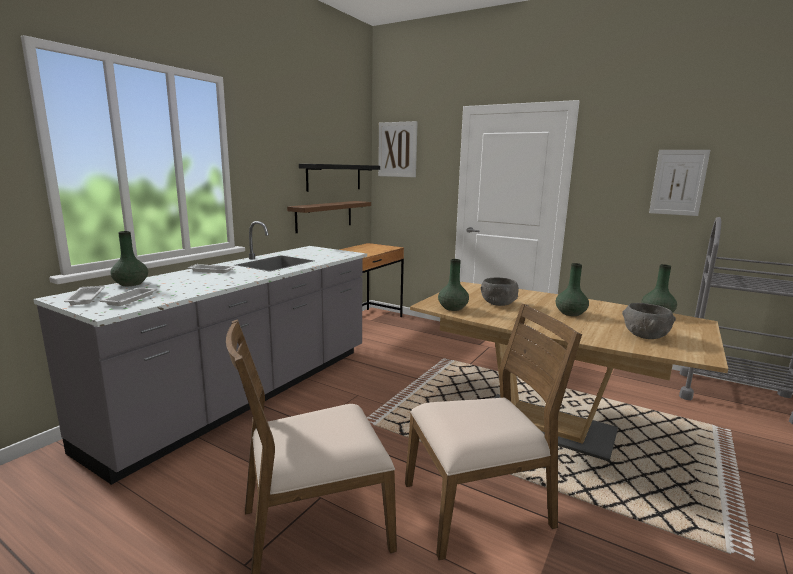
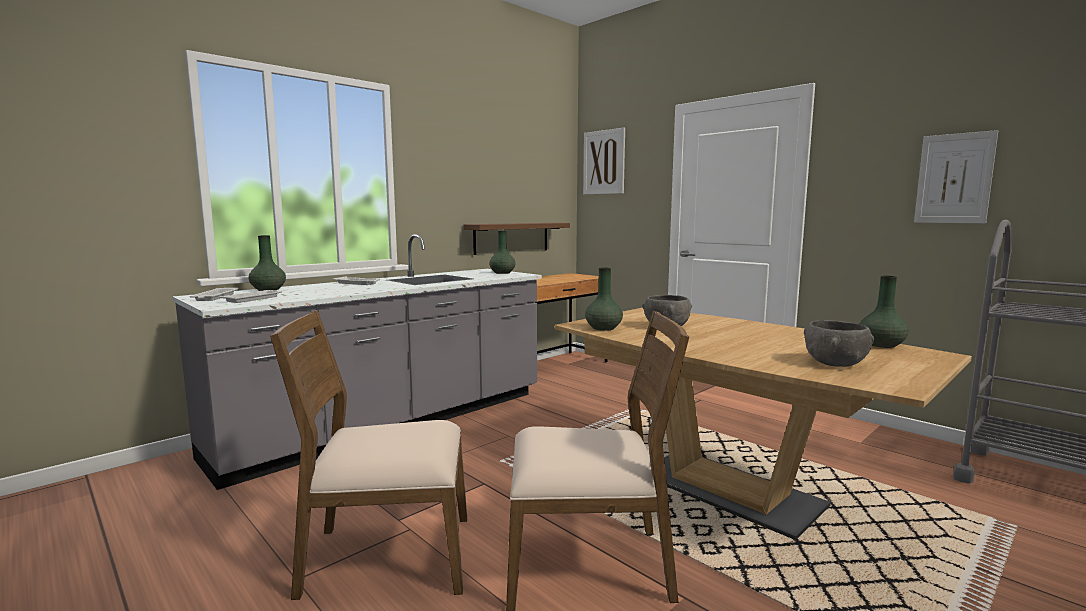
camera: 15 degrees right, 5 degrees down
(334, 177) = (525, 194): black shelf -> none
(570, 313) = (753, 339): green vase -> green vase (502, 273)

